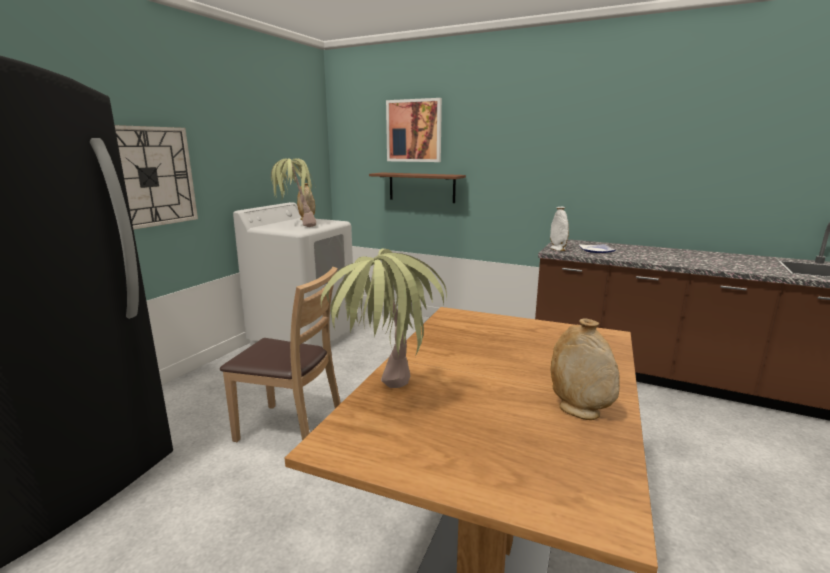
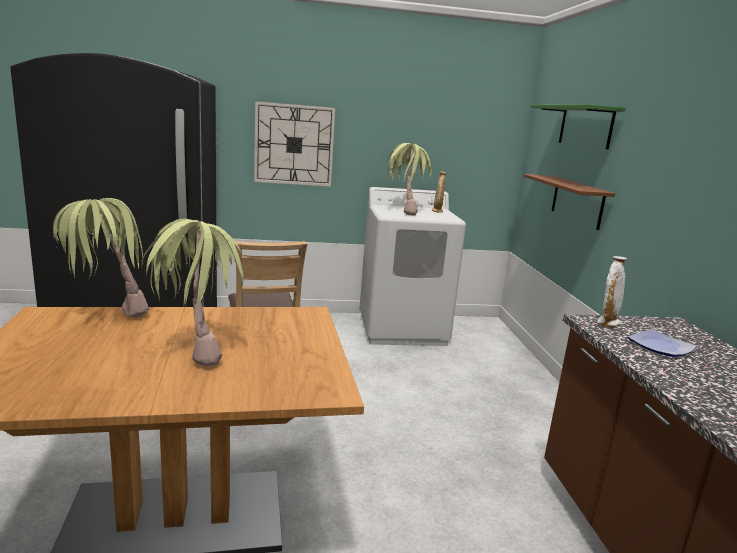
camera: 55 degrees right, 0 degrees up
(414, 131) = (585, 126): picture -> green shelf
(512, 367) = (197, 351): none -> potted plant
(579, 411) = (118, 386): beige vase -> none

